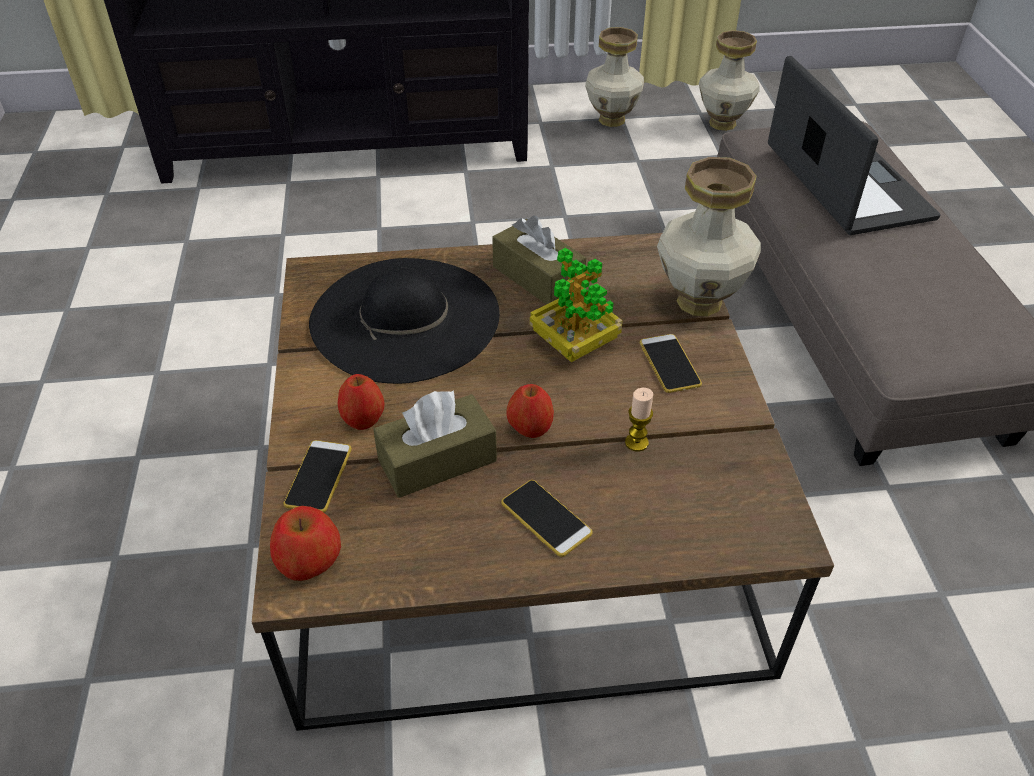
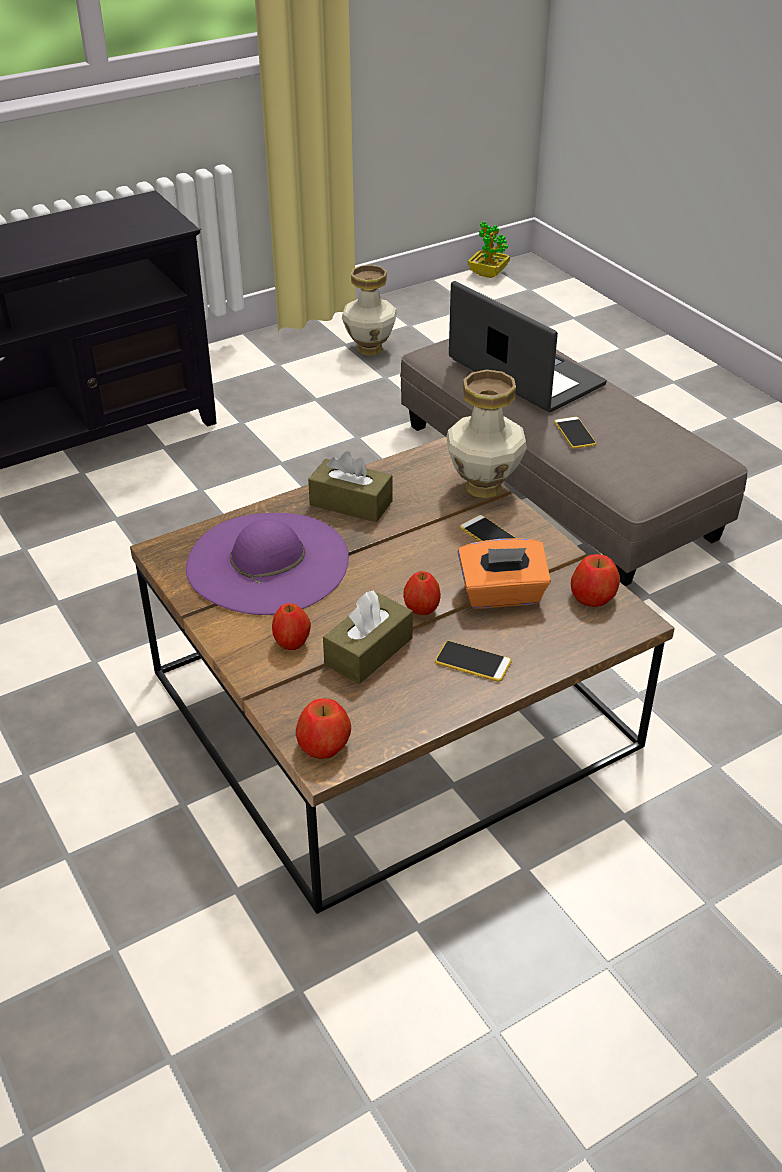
camera: 25 degrees left, 5 degrees down
(318, 476) = (287, 690): phone -> phone (574, 433)
(405, 318) = (268, 562): black hat -> purple hat
(574, 344) = (413, 543): potted plant -> potted plant (488, 274)
(611, 119) = (269, 368): vase -> none
(636, 442) = (502, 595): candle -> orange tissue box
(749, 483) = (593, 596): none -> apple

